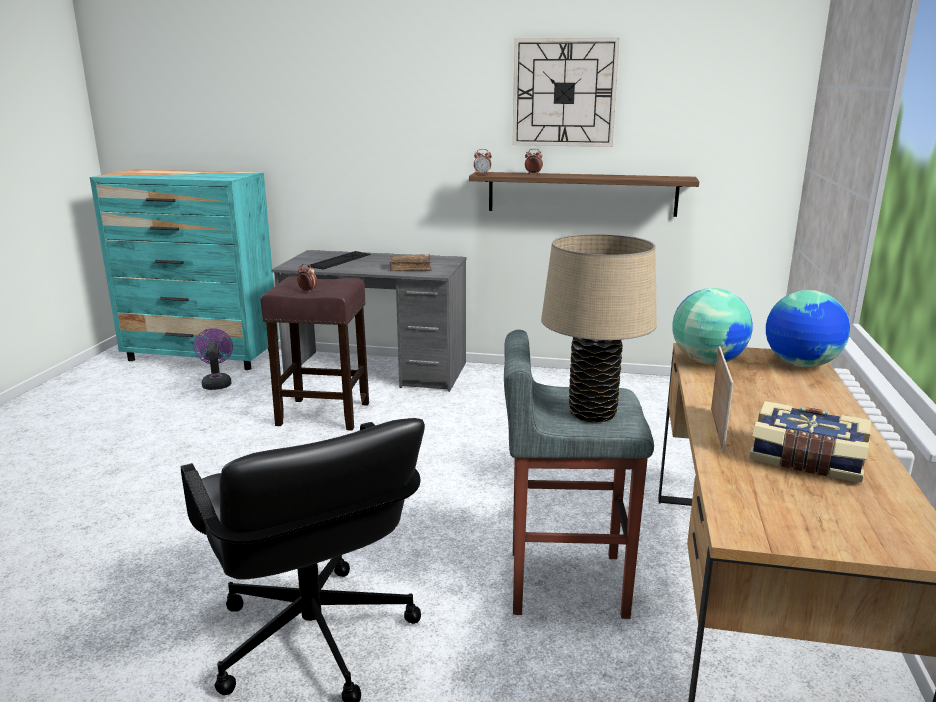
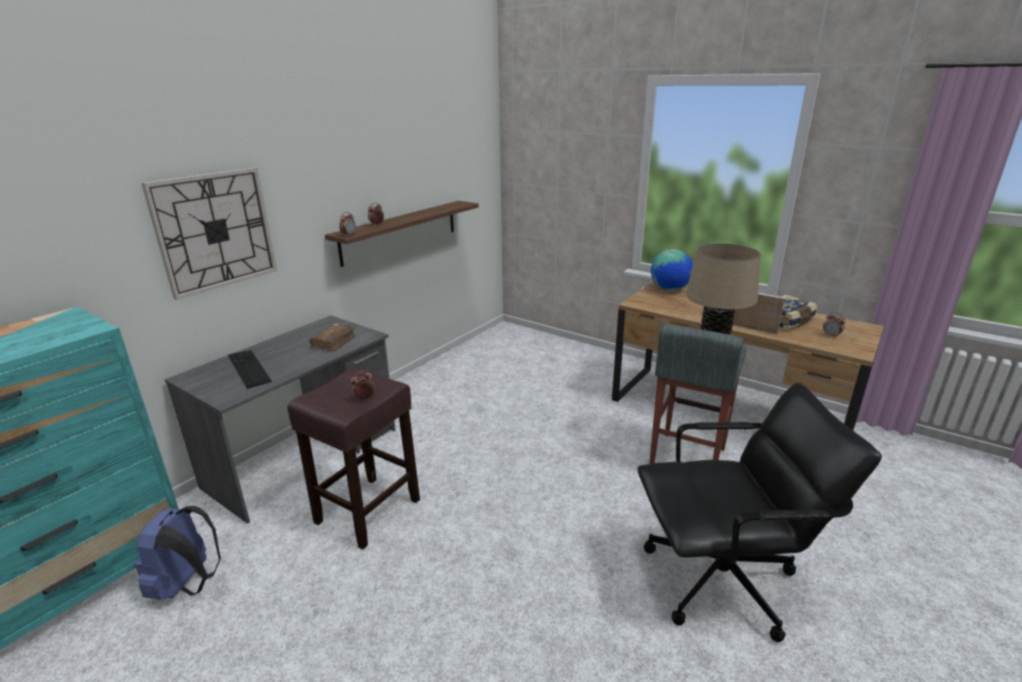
camera: 65 degrees left, 5 degrees up
(216, 383) = (188, 584): purple fan -> blue backpack
(564, 93) = (378, 151): wall clock -> wall clock (215, 231)
(707, 361) = (655, 305): globe -> none
(795, 504) = (831, 336): none -> alarm clock

